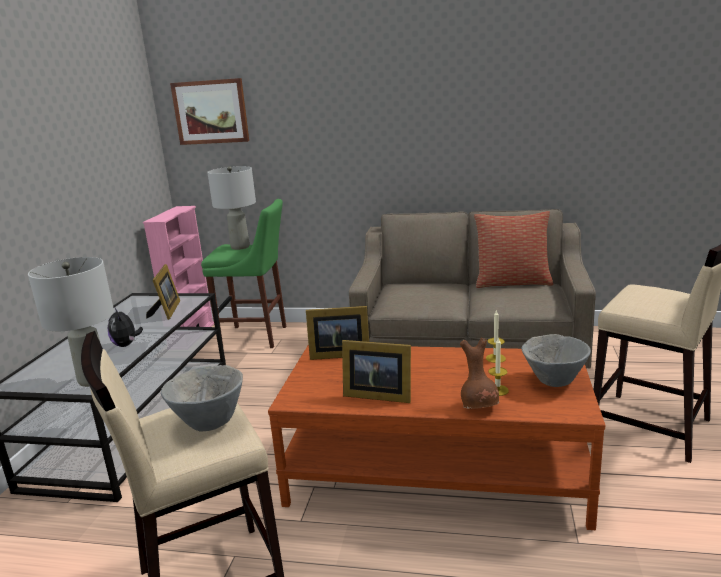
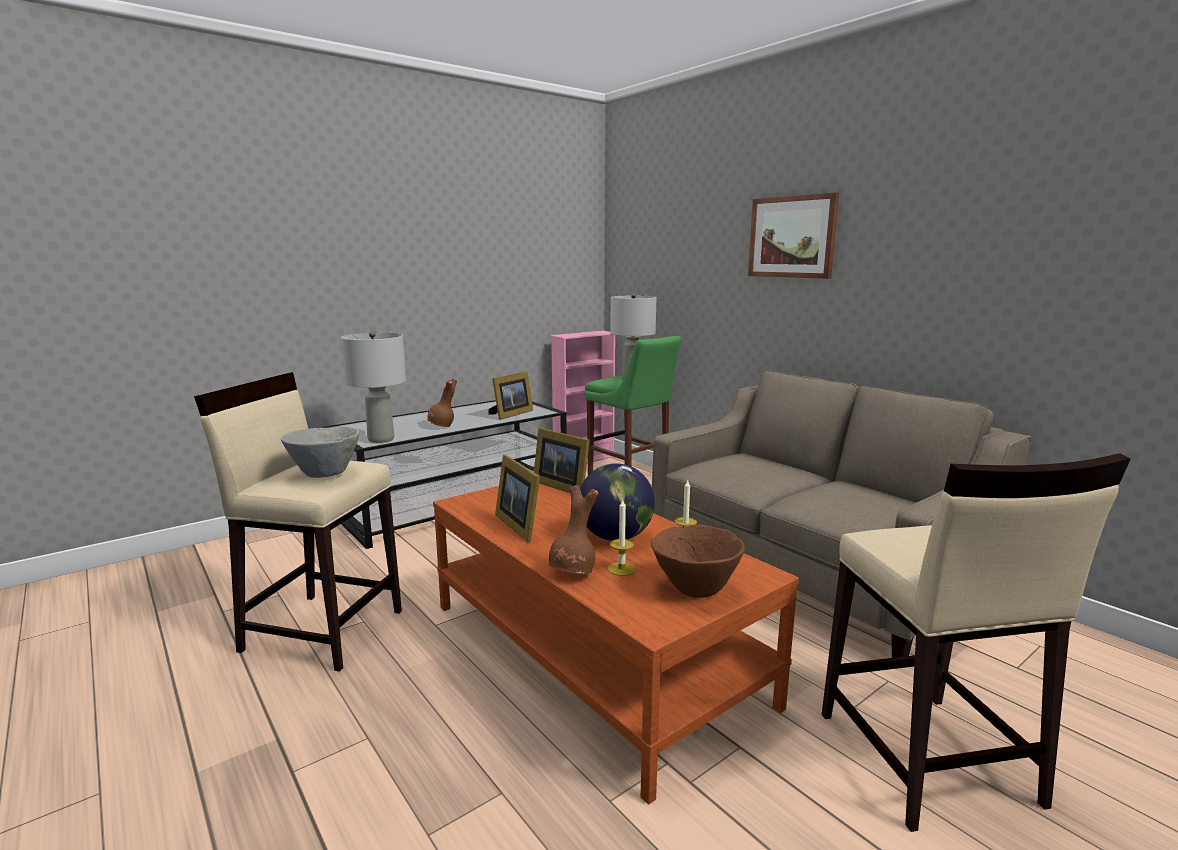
camera: 40 degrees right, 5 degrees down
(126, 345) = (442, 426): plush toy -> brown vase
(211, 112) = (642, 238): picture -> picture (792, 237)
(451, 372) = (616, 537): none -> globe
(512, 282) = (881, 492): pillow -> none
(554, 381) = (695, 589): grey bowl -> brown bowl

